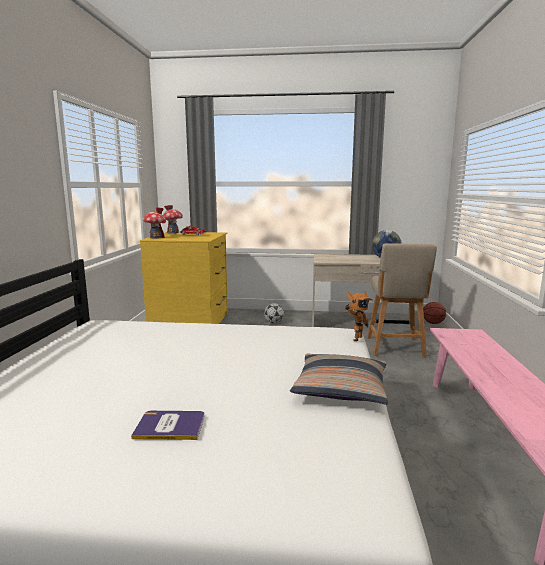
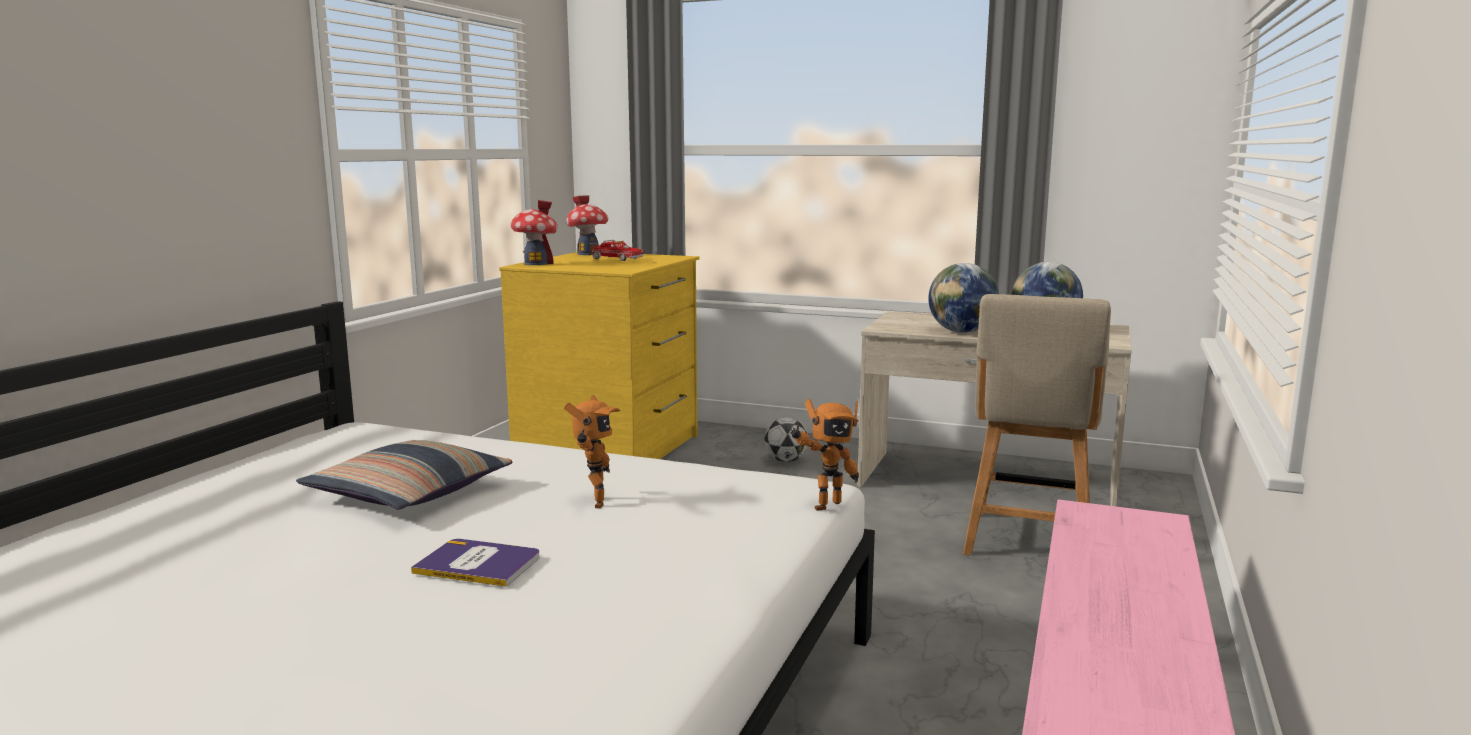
camera: 15 degrees right, 0 degrees up
(170, 426) = (302, 628): book -> book (478, 564)
(254, 347) = (593, 502): none -> toy robot
(341, 388) = (685, 602): pillow -> pillow (409, 493)
(355, 261) = (961, 332): none -> globe
(433, 323) = (1168, 495): basketball -> none

